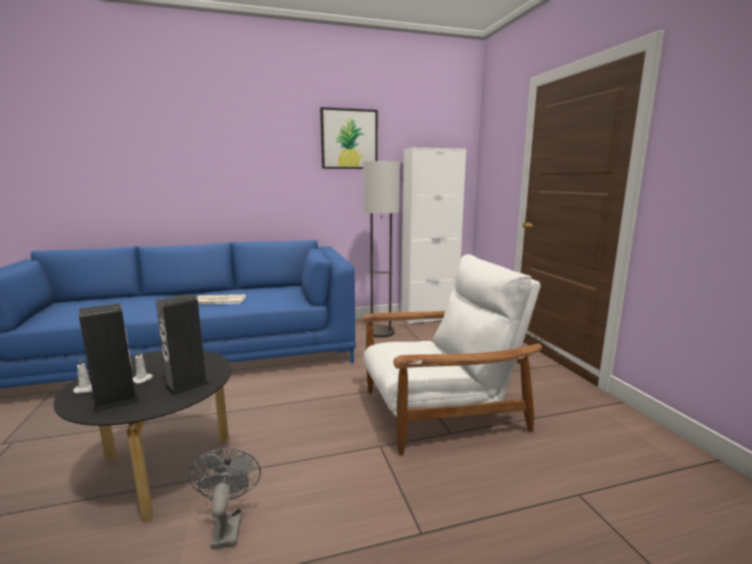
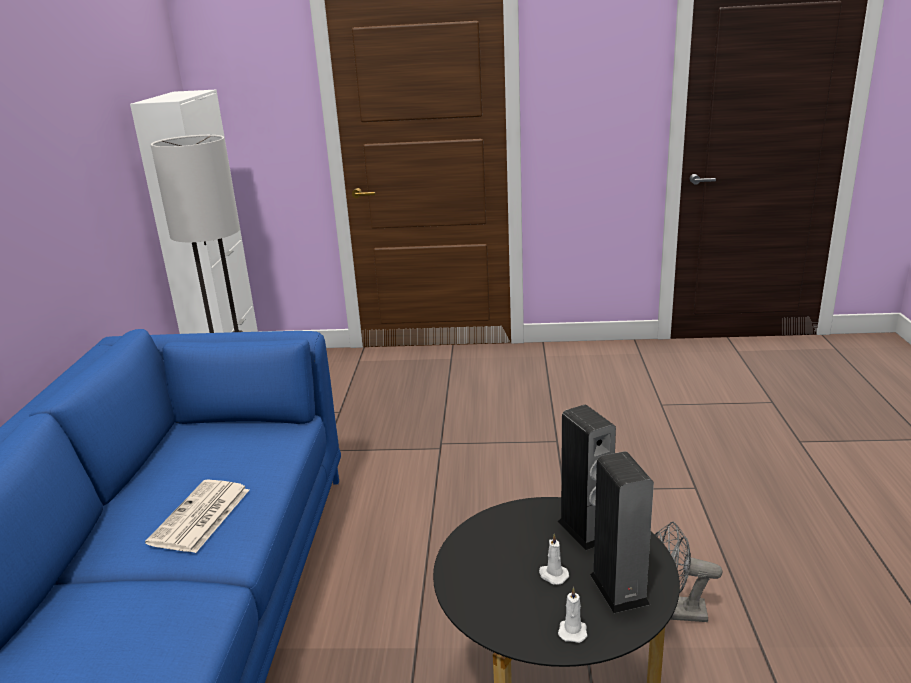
camera: 70 degrees left, 10 degrees up
(349, 139) = (61, 99): picture -> none
(440, 410) = (511, 437): white armchair -> none

